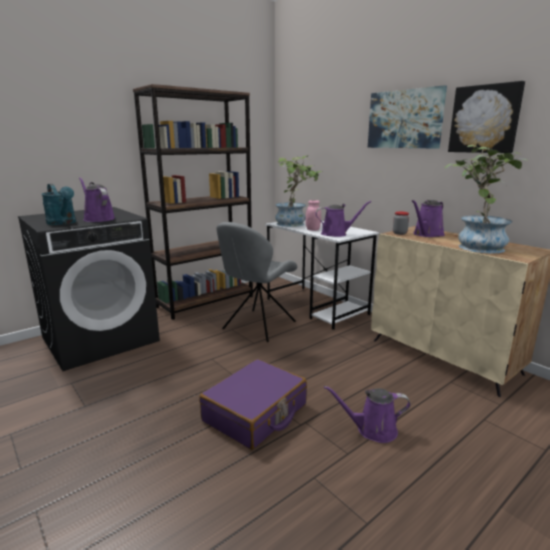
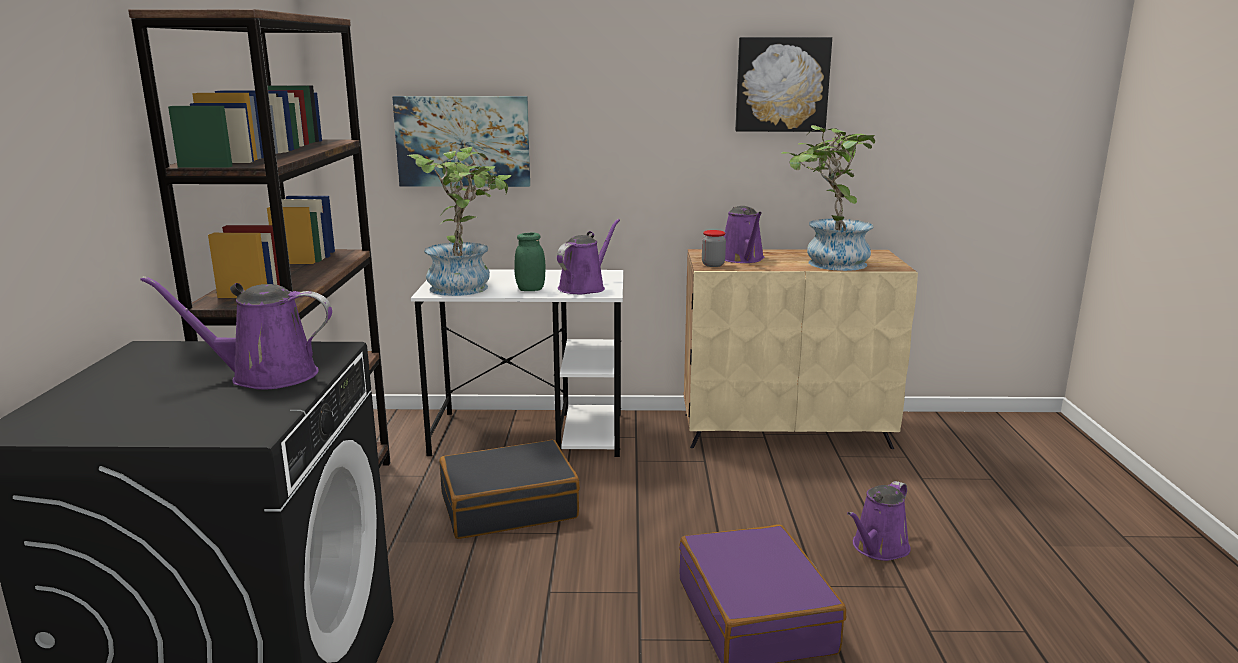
camera: 50 degrees left, 0 degrees up
(63, 223) = (231, 410): turquoise watering can -> none
(257, 326) = (509, 506): grey chair -> black suitcase
(313, 230) = (530, 289): pink jar -> green jar
(405, 119) = (650, 79): picture -> picture (463, 141)

